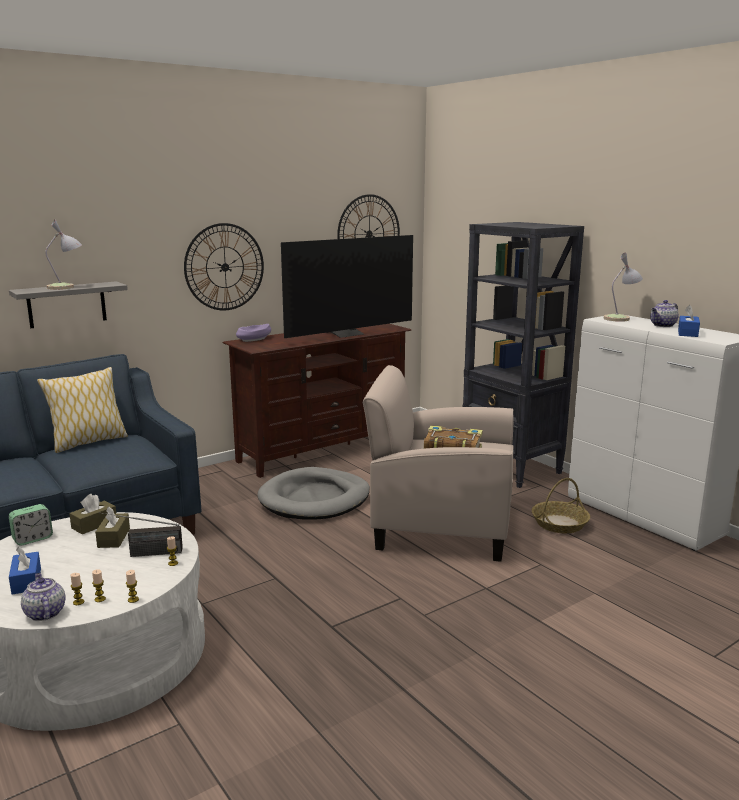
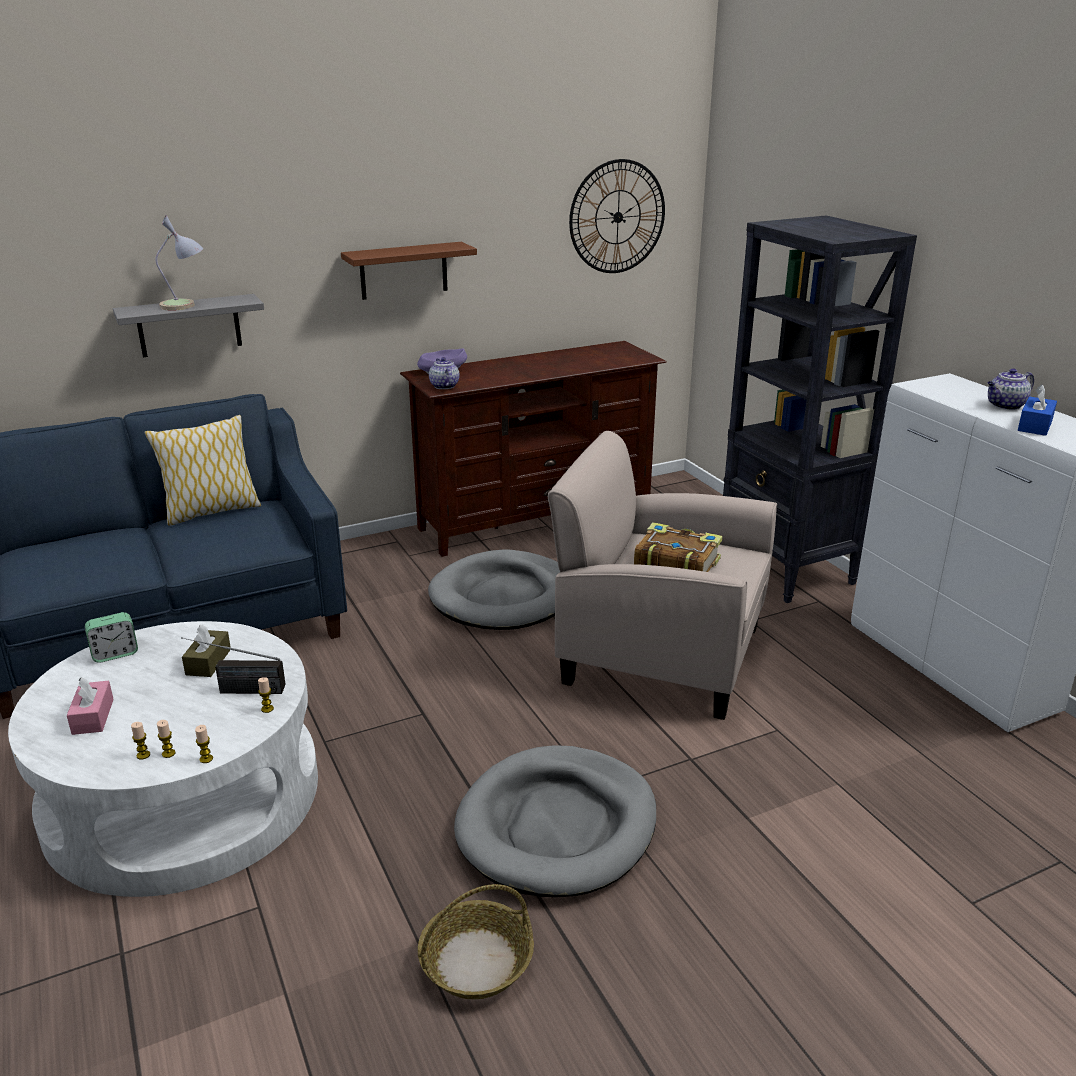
camera: 10 degrees right, 10 degrees up
(26, 581) = (93, 716): blue tissue box -> pink tissue box
(44, 613) = (101, 766): teapot -> teapot (444, 386)
(94, 524) = (191, 639): brown tissue box -> none
(224, 267) = (403, 270): wall clock -> brown shelf
(347, 334) = (572, 366): television -> none
(402, 641) = (557, 826): none -> grey dog bed
(559, 524) = (825, 668): basket -> basket (476, 962)
(621, 318) = (949, 386): table lamp -> none

